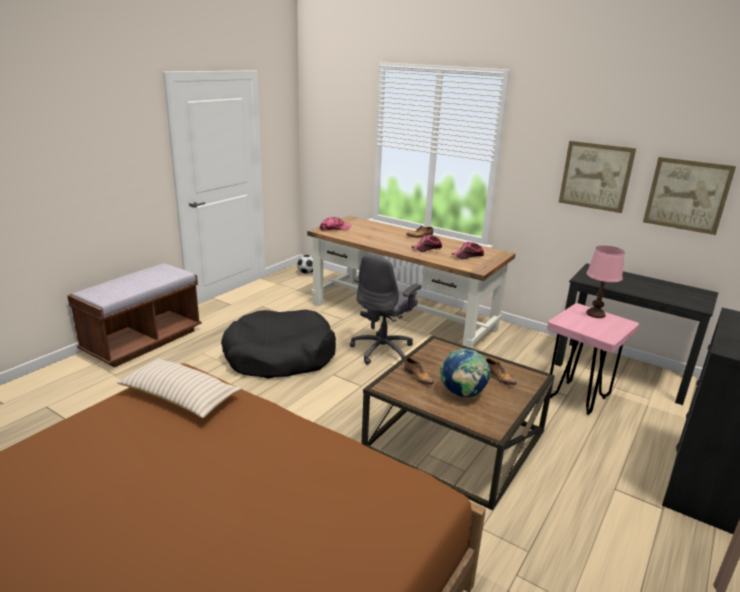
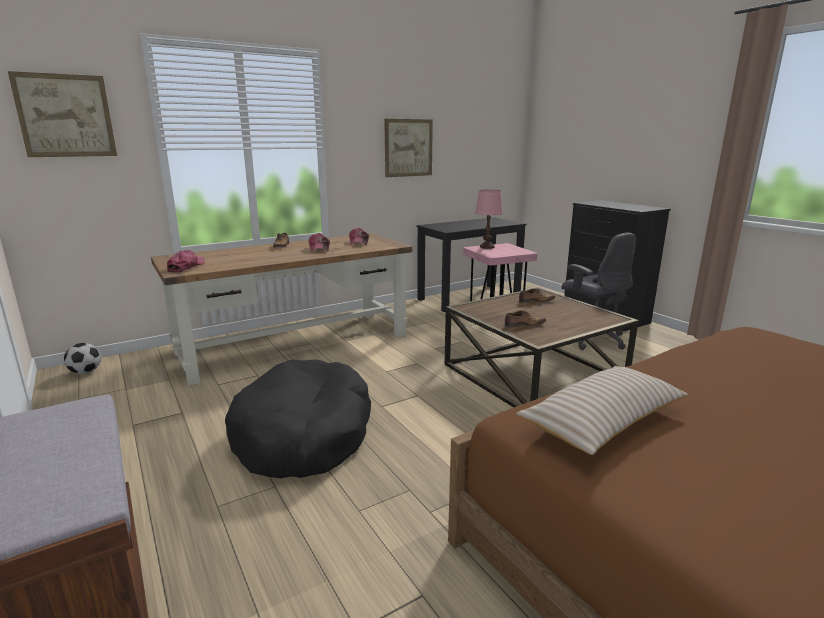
camera: 65 degrees left, 5 degrees down
(383, 350) = (355, 369): grey office chair -> grey office chair (591, 338)
(462, 395) = (560, 316): globe -> none
(687, 195) = (466, 151): picture -> picture (65, 116)

